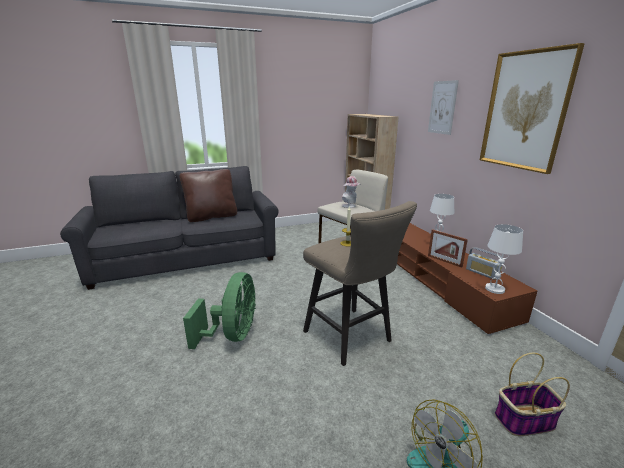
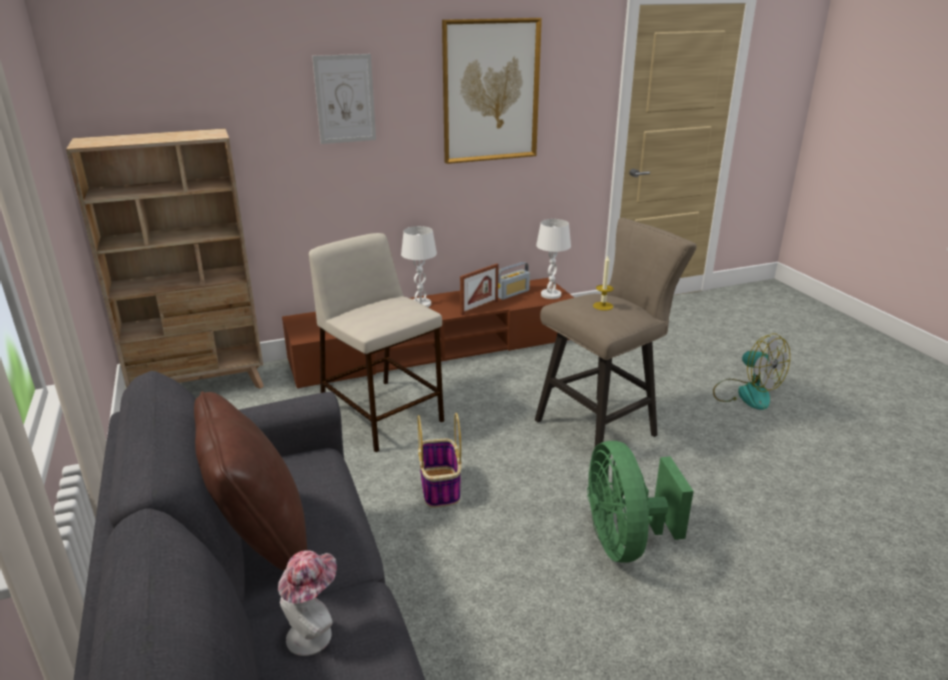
camera: 90 degrees left, 5 degrees up
(233, 335) = (624, 541): green fan -> green fan turned 105 degrees counterclockwise
(350, 206) = (385, 308): hat -> hat (314, 632)
(524, 421) = (687, 351): basket -> basket (440, 488)

